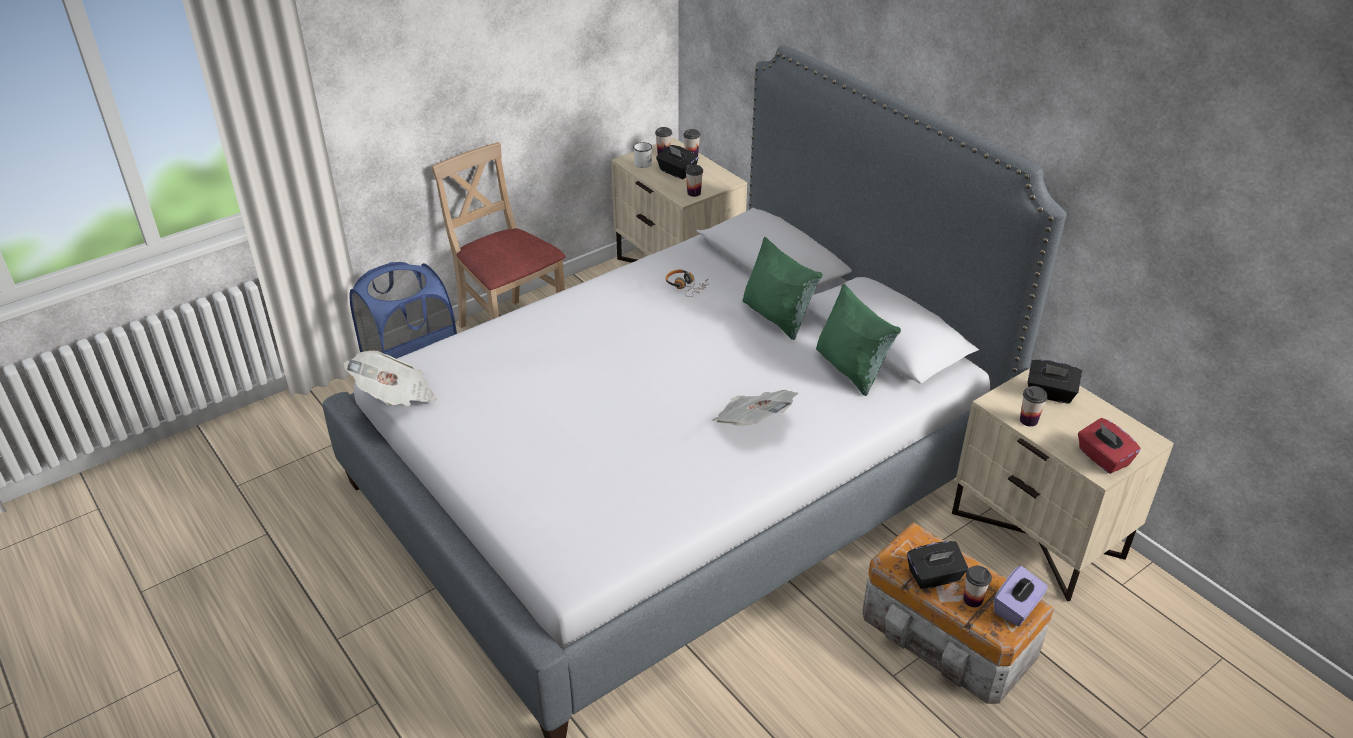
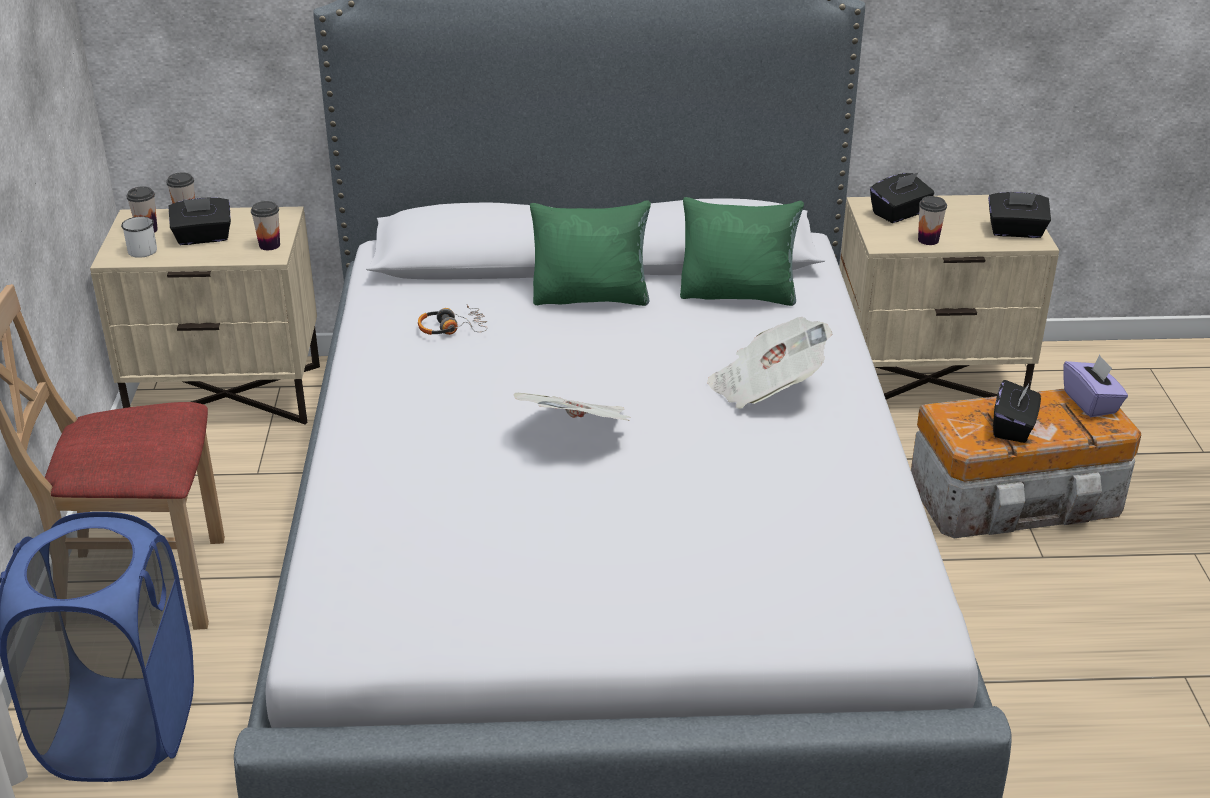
camera: 55 degrees left, 5 degrees down
(395, 396) = (389, 648): newspaper -> newspaper (578, 433)
(972, 600) = (1062, 421): cup -> none
(1102, 458) = (1015, 231): red tissue box -> black tissue box

